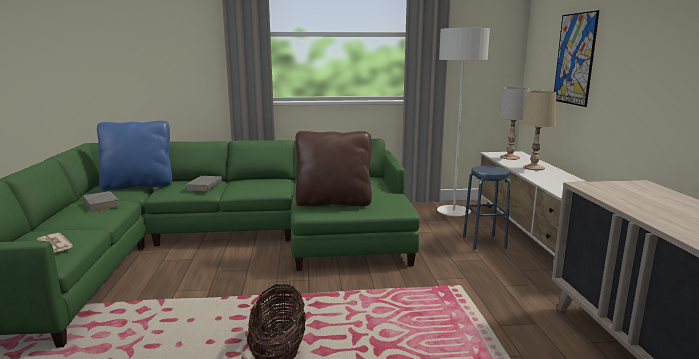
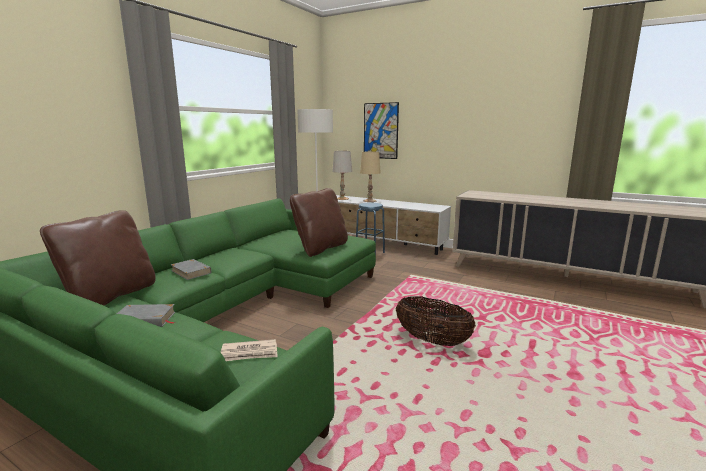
camera: 55 degrees left, 0 degrees up
(138, 185) = (110, 296): blue pillow -> brown pillow

